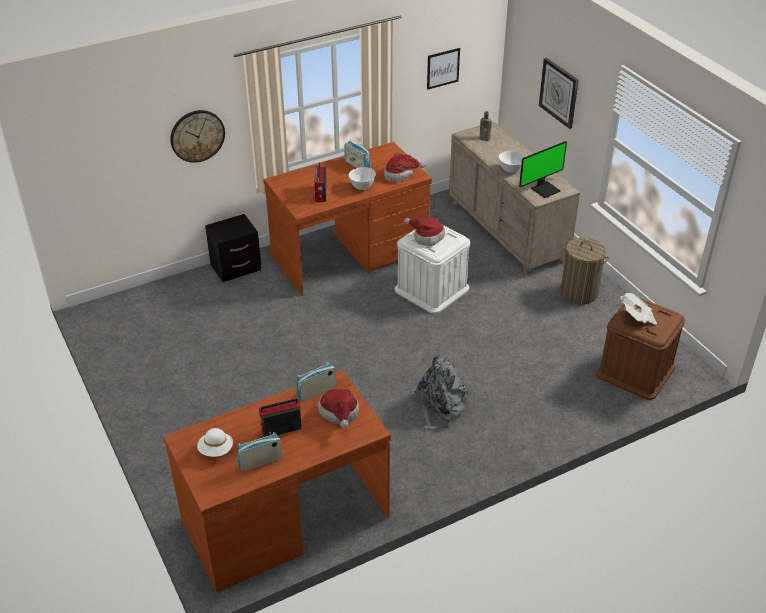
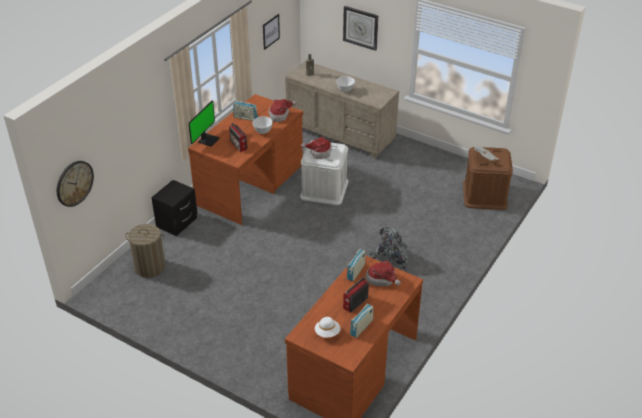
camera: 30 degrees left, 0 degrees up
(197, 136) = (142, 129): wall clock -> wall clock (74, 183)
(545, 189) = (376, 96): monitor -> monitor (208, 140)
(579, 293) = (416, 159): laundry basket -> laundry basket (150, 267)

